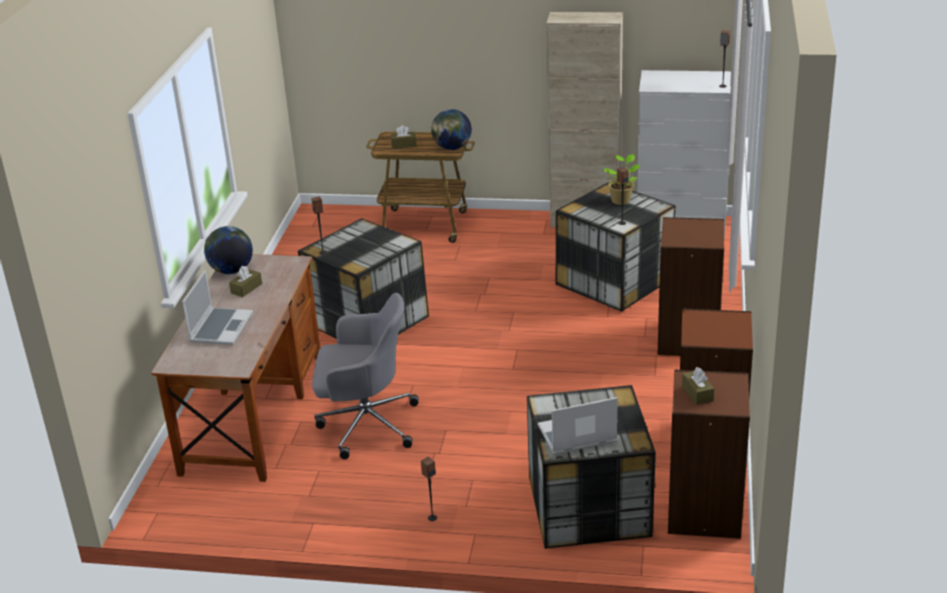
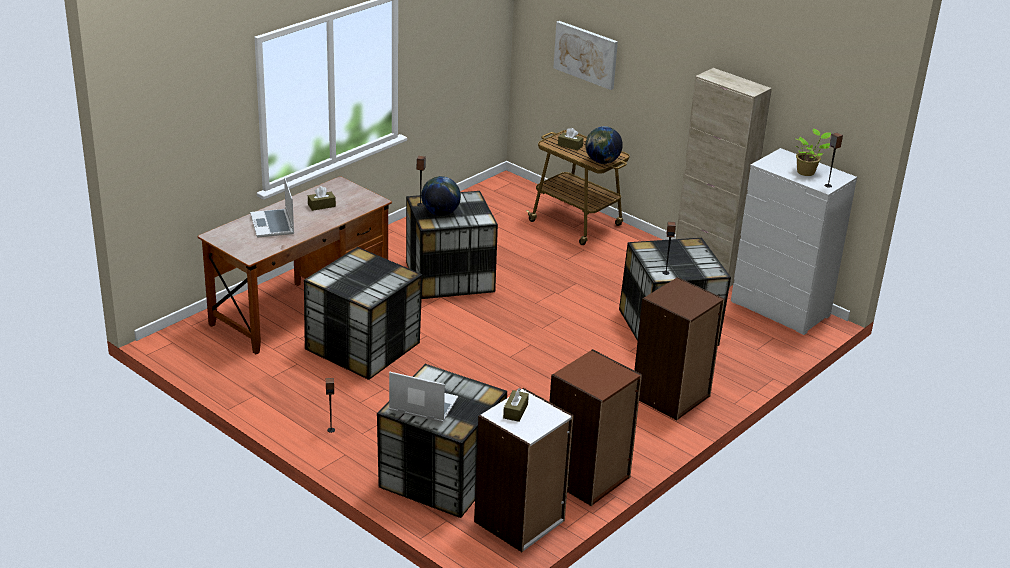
camera: 30 degrees right, 0 degrees up
(221, 327) = (273, 225): laptop -> laptop turned 120 degrees clockwise
(231, 271) = (328, 189): globe -> globe (440, 213)
(365, 424) = (362, 347): grey office chair -> storage box
(384, 45) = (586, 54): none -> picture
(621, 200) = (691, 255): potted plant -> potted plant (807, 172)
(705, 512) = (520, 522): brown bookcase -> white bookcase

